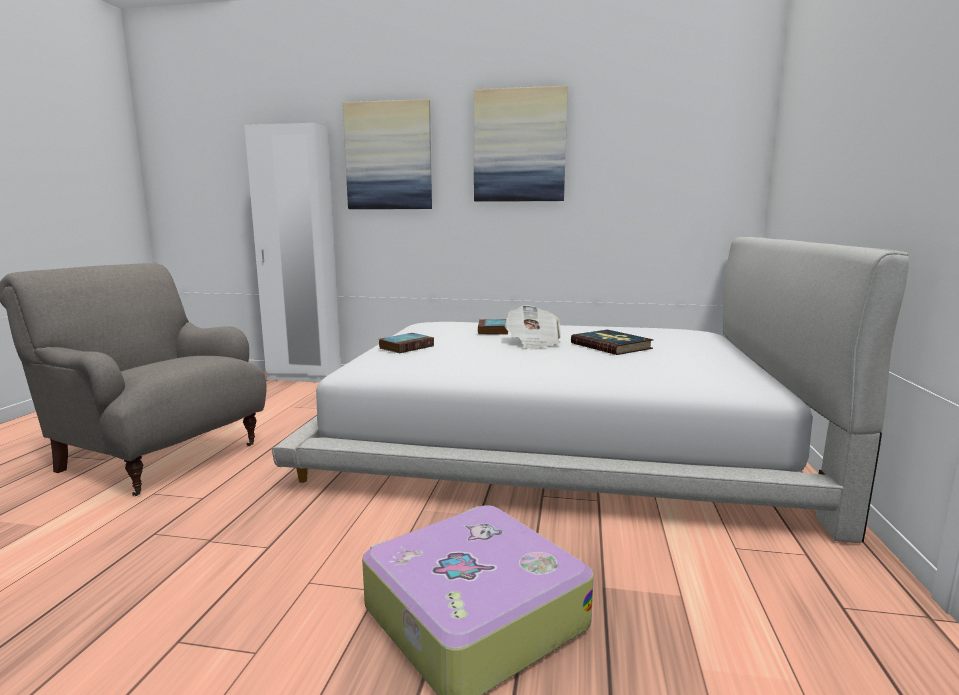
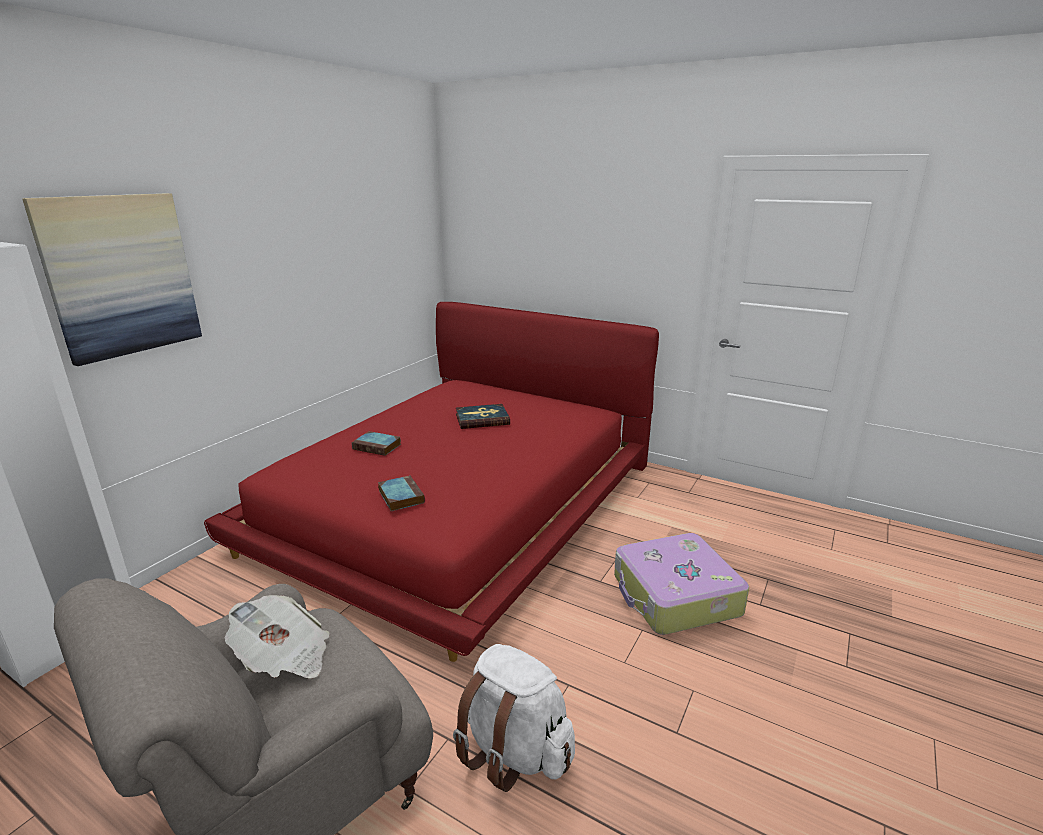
camera: 70 degrees left, 10 degrees up
(180, 531) = (514, 750): none -> white backpack
(519, 146) = (279, 245): picture -> none
(533, 343) = (445, 442): newspaper -> newspaper (284, 657)
(559, 435) = (459, 503): white bed -> red bed

